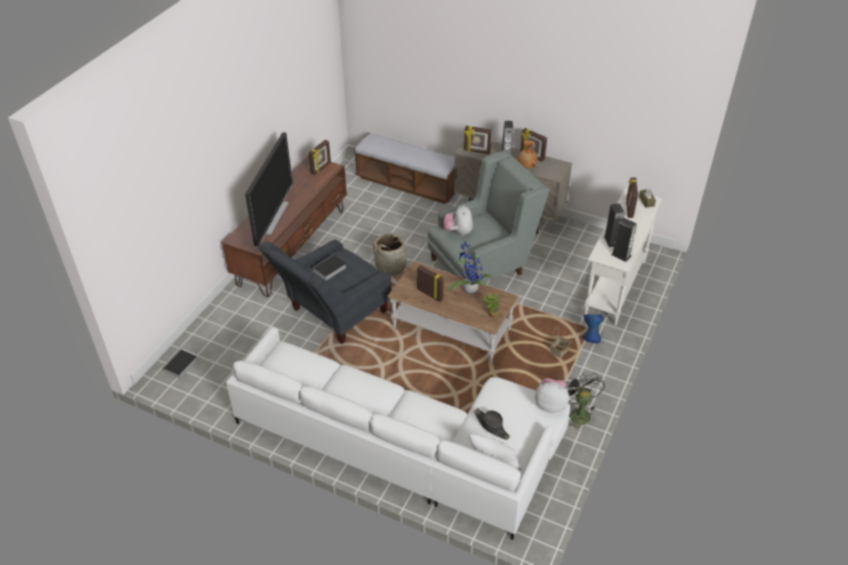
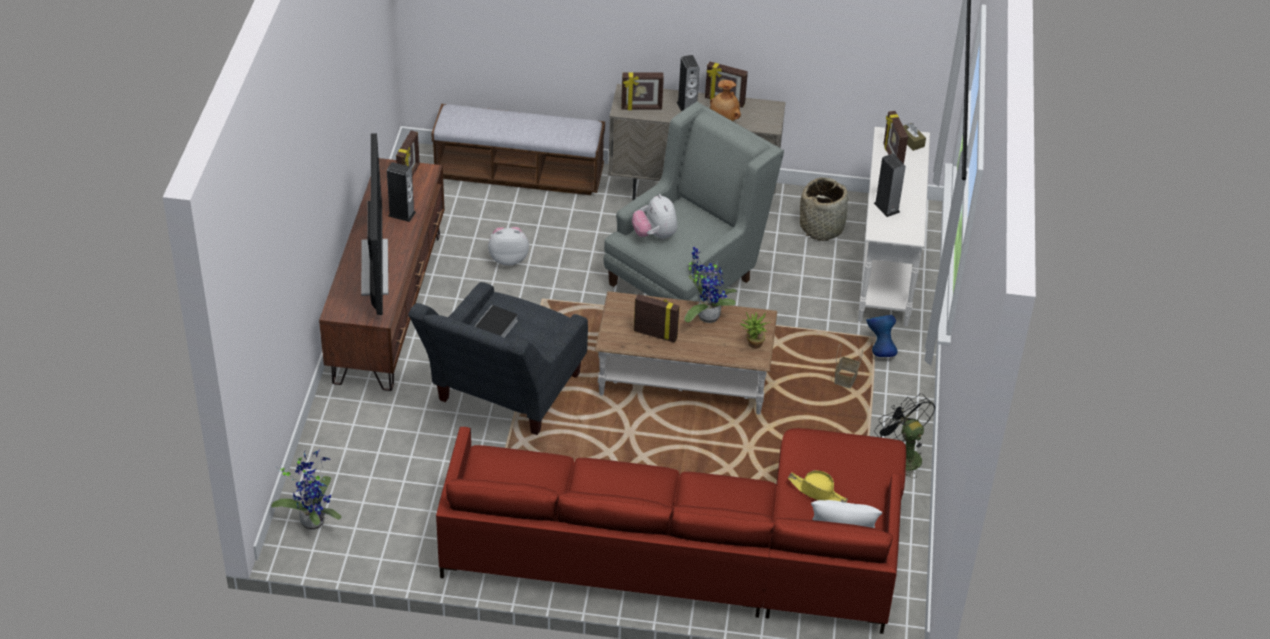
camera: 20 degrees left, 0 degrees up
(180, 366) = (313, 519): book -> potted plant
(391, 266) = (555, 307): basket -> basket (822, 227)
(406, 445) = (693, 550): white sofa -> red sofa
(491, 426) = (817, 492): black hat -> yellow hat
(550, 404) = (881, 447): plush toy -> plush toy (508, 258)
(621, 255) = (907, 225): speaker -> speaker (401, 214)

